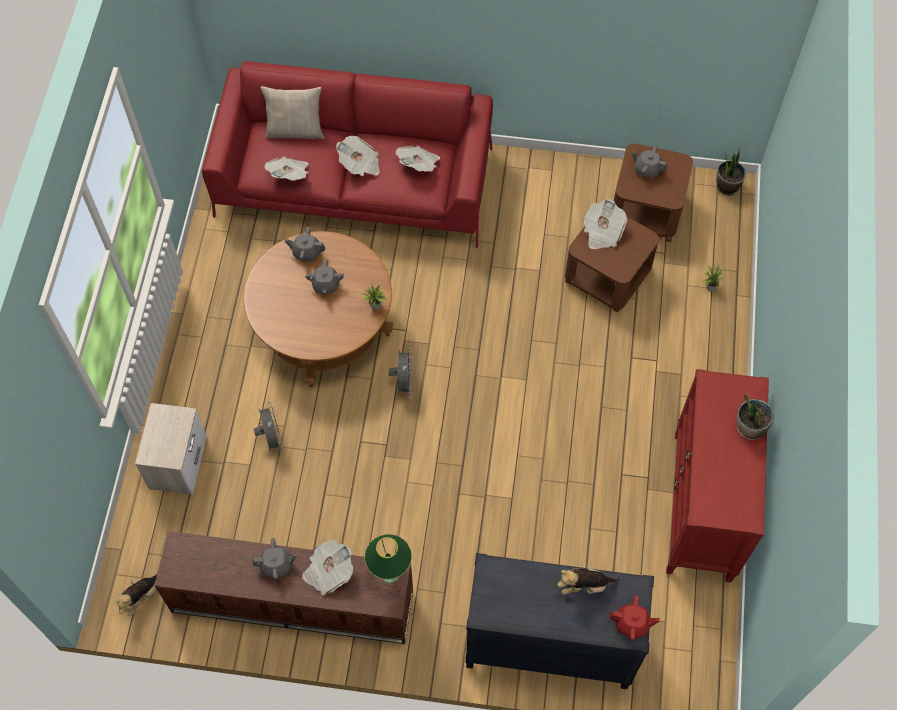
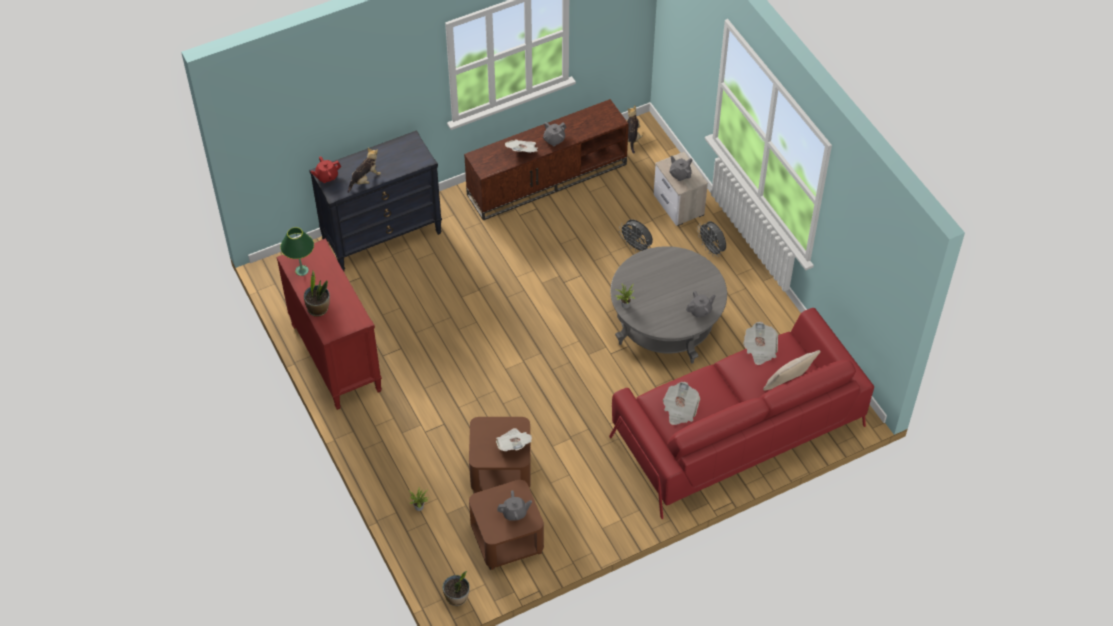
camera: 145 degrees right, 10 degrees down
(323, 327) = (665, 324): brown coffee table -> grey coffee table
(325, 285) = (668, 298): grey teapot -> grey teapot (680, 174)
(360, 164) = (720, 385): newspaper -> none
(390, 573) = (488, 168): green table lamp -> green table lamp (302, 270)
(404, 382) = (583, 322): grey fan -> grey fan (712, 249)

